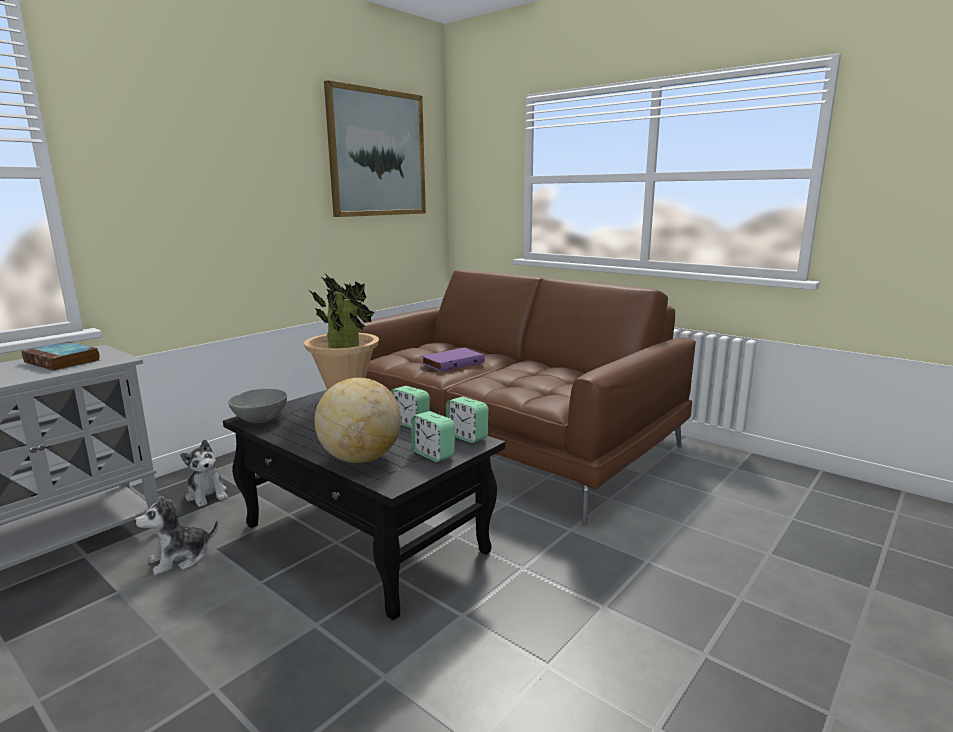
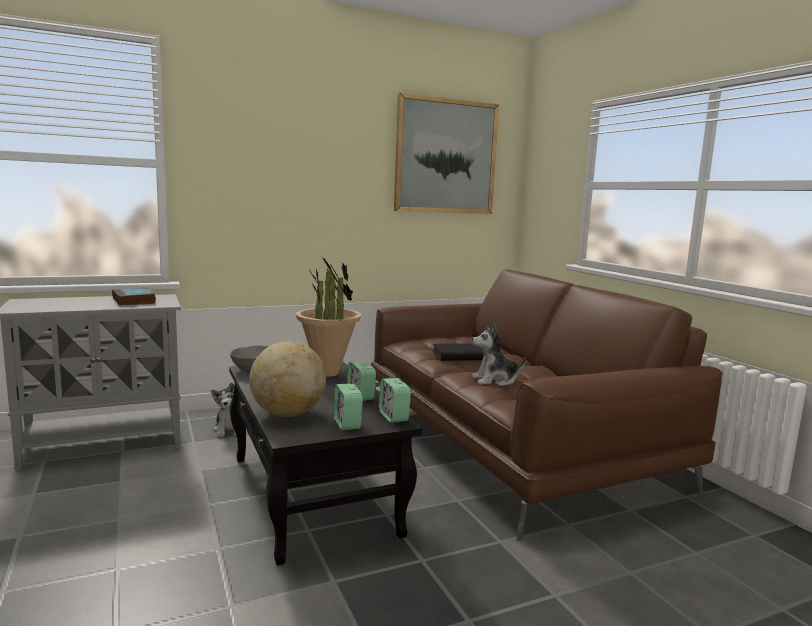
camera: 25 degrees right, 5 degrees down
(180, 558) = (174, 470): plush toy -> plush toy (495, 380)
(452, 362) = (461, 355): purple book -> black book

